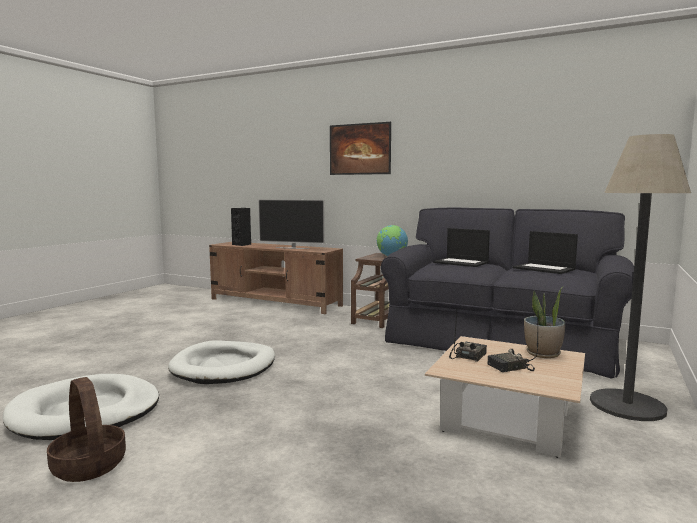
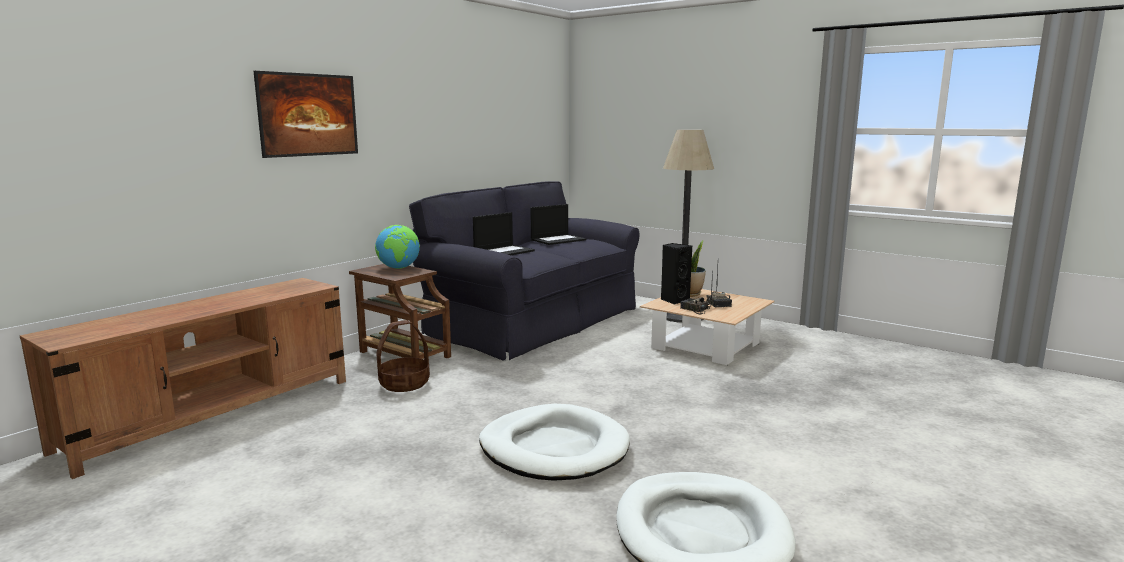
camera: 80 degrees left, 5 degrees up
(88, 465) = (827, 506): basket -> basket (404, 384)
(242, 244) = (121, 326): black speaker -> black speaker (674, 300)
(292, 248) = (252, 298): television -> none

